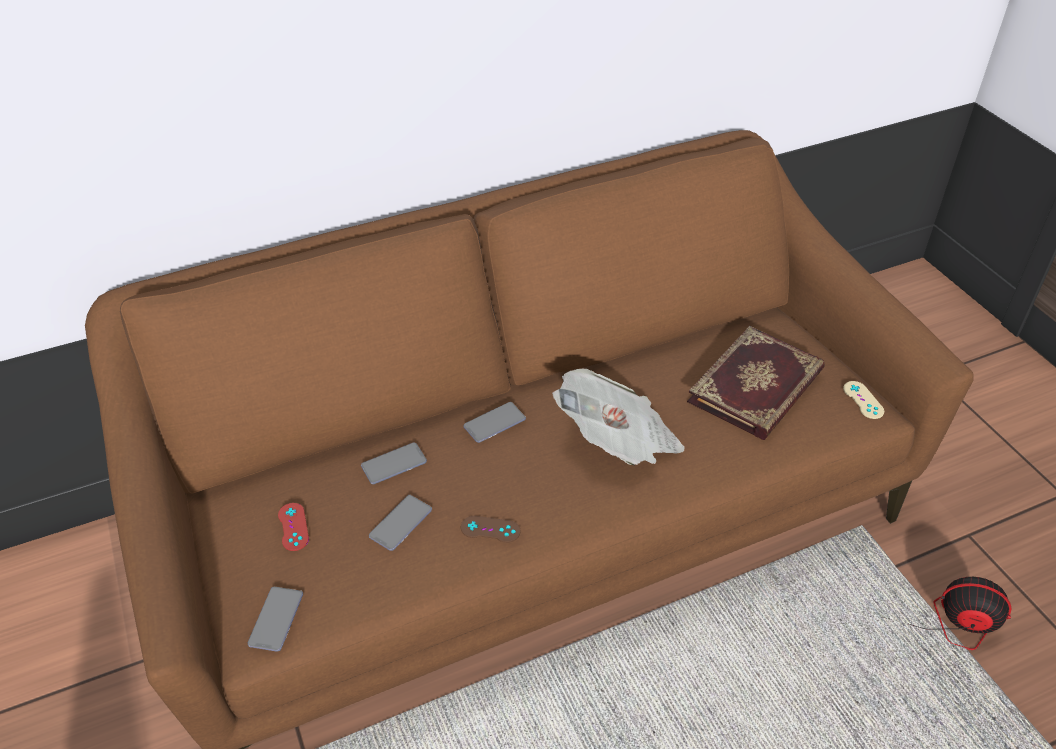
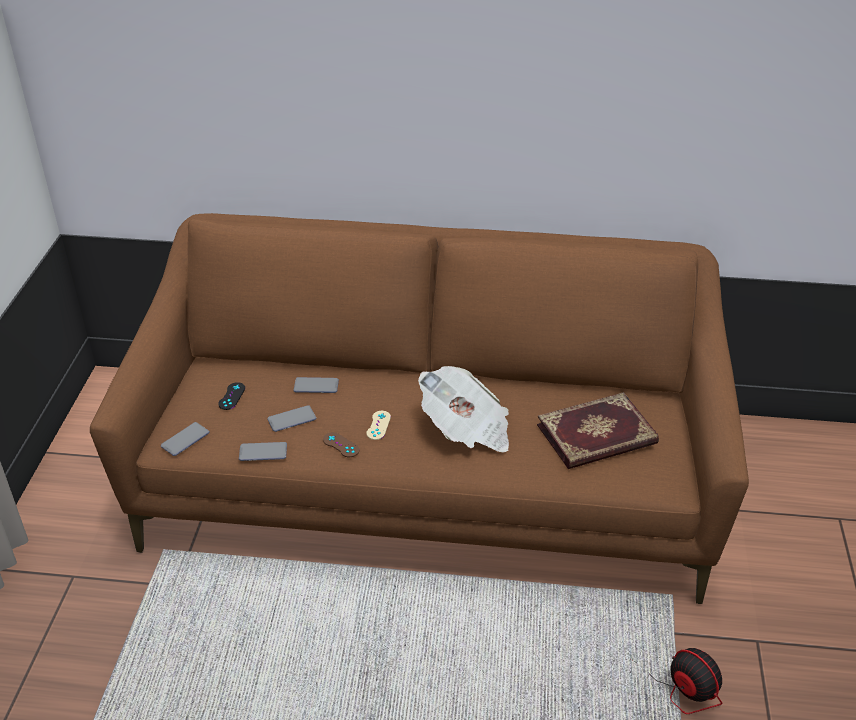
camera: 30 degrees right, 5 degrees down
(293, 527) = (232, 396): red game controller -> black game controller
(494, 423) = (397, 387): phone -> phone (263, 452)
(863, 400) = (672, 476): beige game controller -> beige game controller (378, 425)

